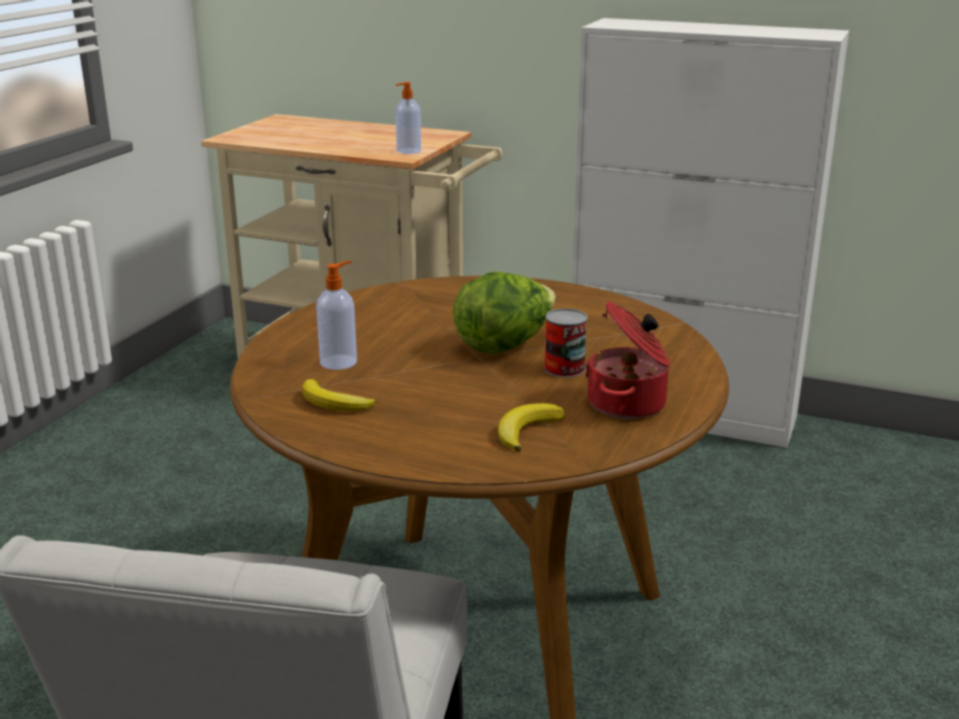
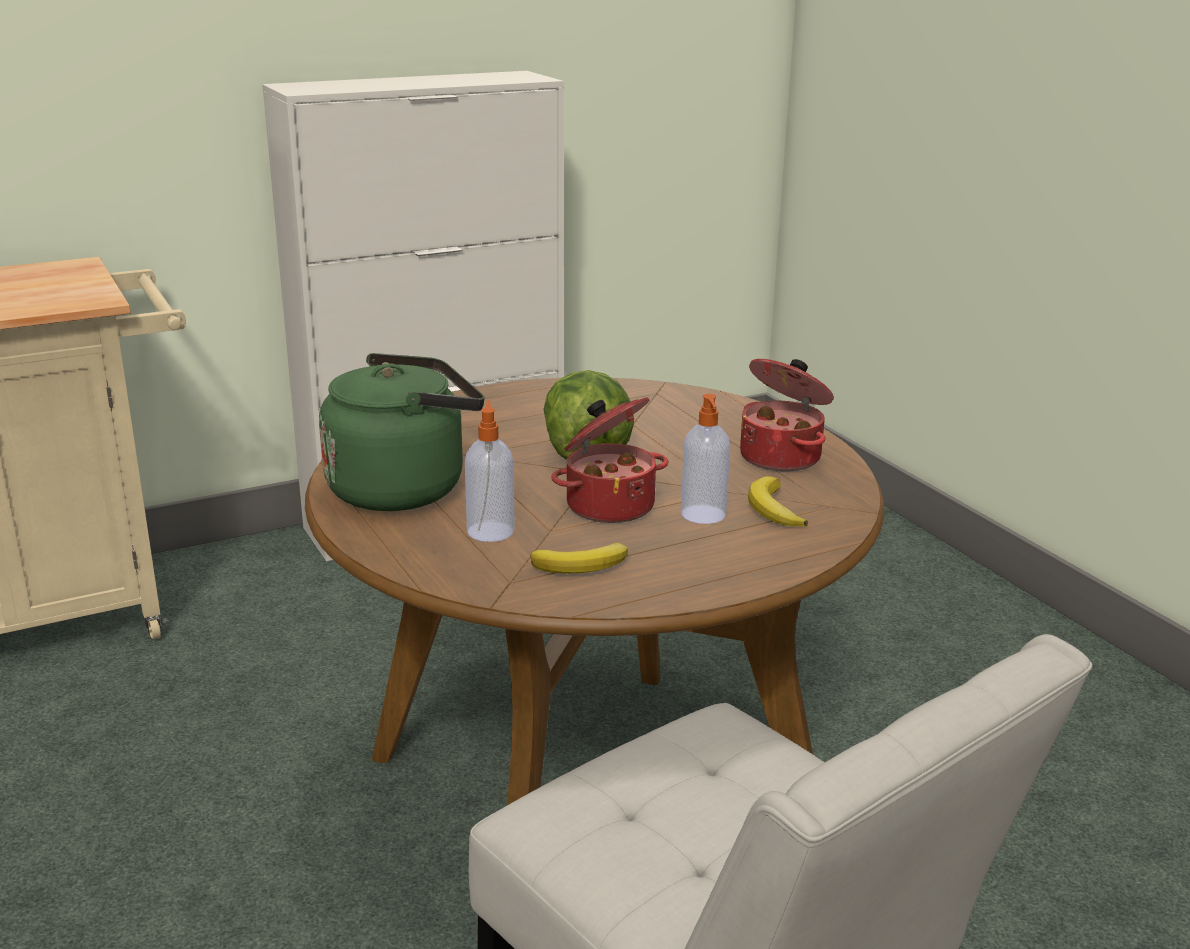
camera: 50 degrees left, 0 degrees up
(358, 320) = (404, 488): none -> green kettle
(408, 151) = (86, 294): soap dispenser -> soap dispenser (703, 515)
(436, 379) = (609, 505): none -> cooking pot
(564, 368) = (677, 452): can -> none

